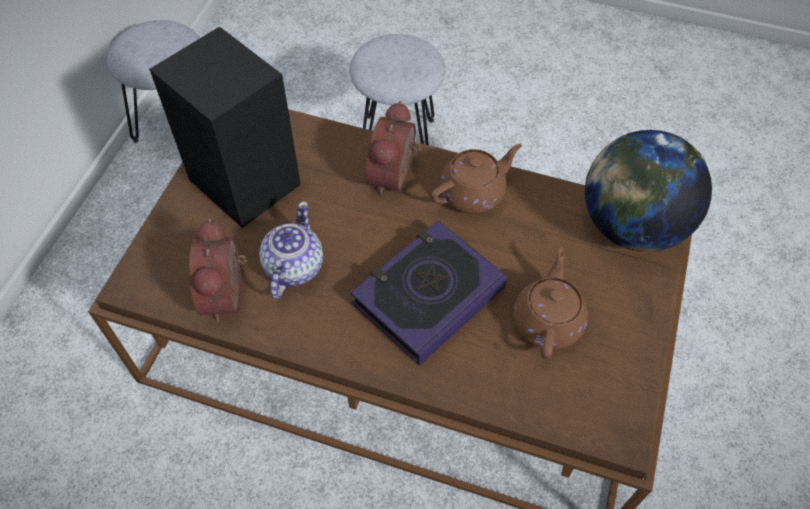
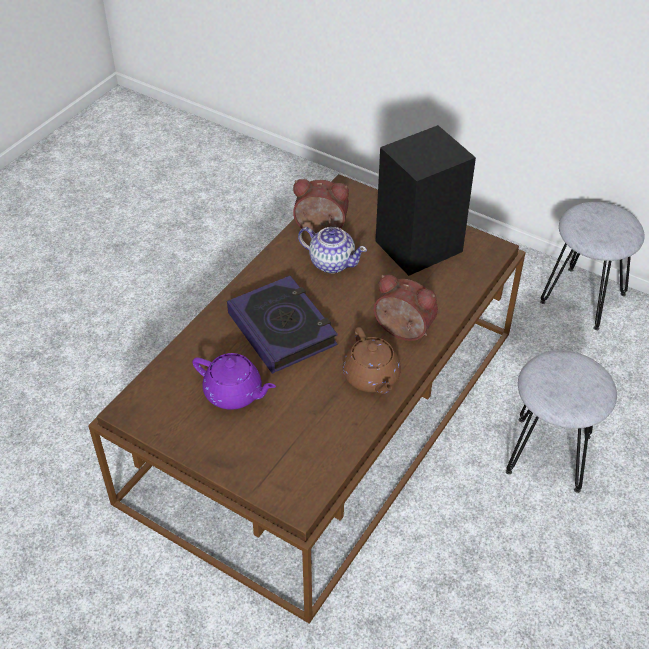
camera: 105 degrees right, 10 degrees down
(547, 320) = (234, 393): brown teapot -> purple teapot
(630, 226) = (303, 478): globe -> none

